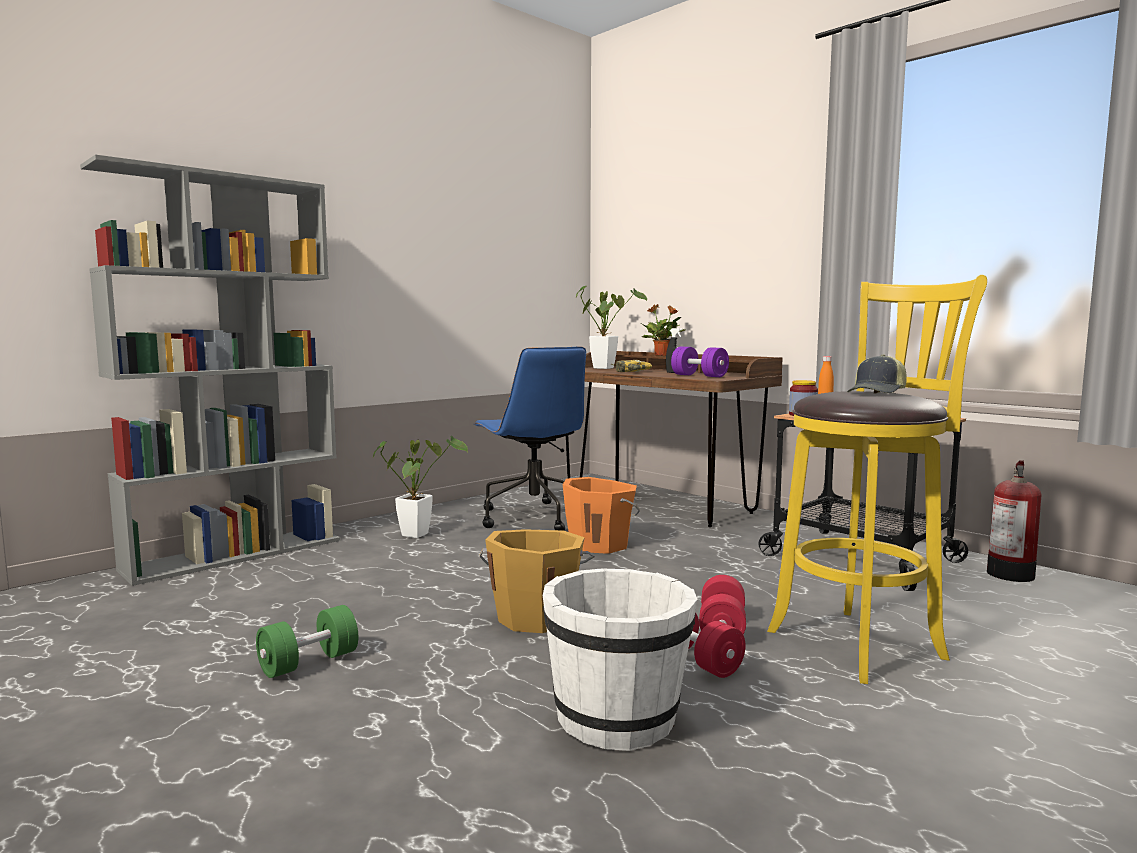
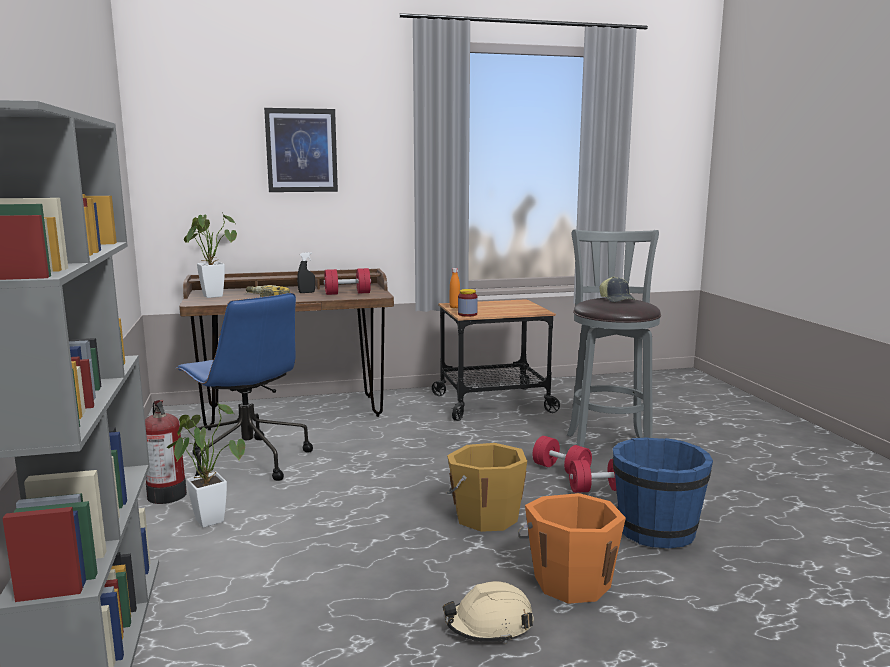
camera: 60 degrees left, 5 degrees up
(309, 663) = (489, 625): green dumbbell -> beige hard hat
(533, 517) = (248, 460): blue office chair -> blue office chair turned 45 degrees clockwise
(600, 544) = (362, 457): orange bucket -> orange bucket (571, 581)
(617, 718) = (656, 531): white bucket -> blue bucket
(663, 355) = (267, 276): potted plant -> none
(699, 376) = (347, 293): purple dumbbell -> red dumbbell
(718, 221) = (301, 150): none -> picture
(861, 642) = (608, 446): yellow stool -> grey stool
(1010, 573) = (553, 386): fire extinguisher -> fire extinguisher (166, 494)

